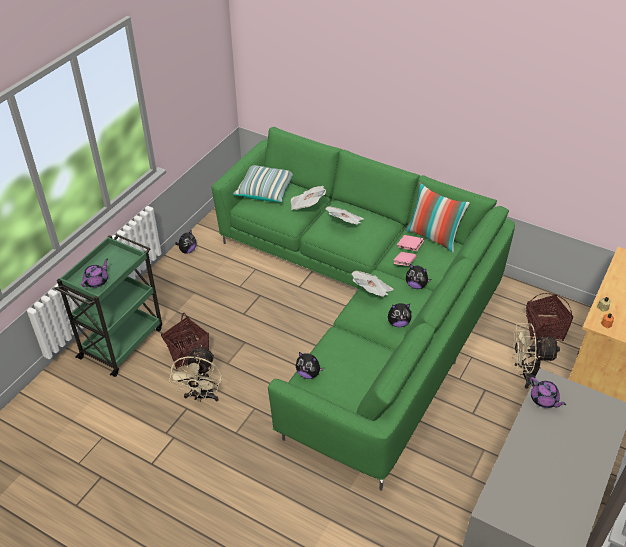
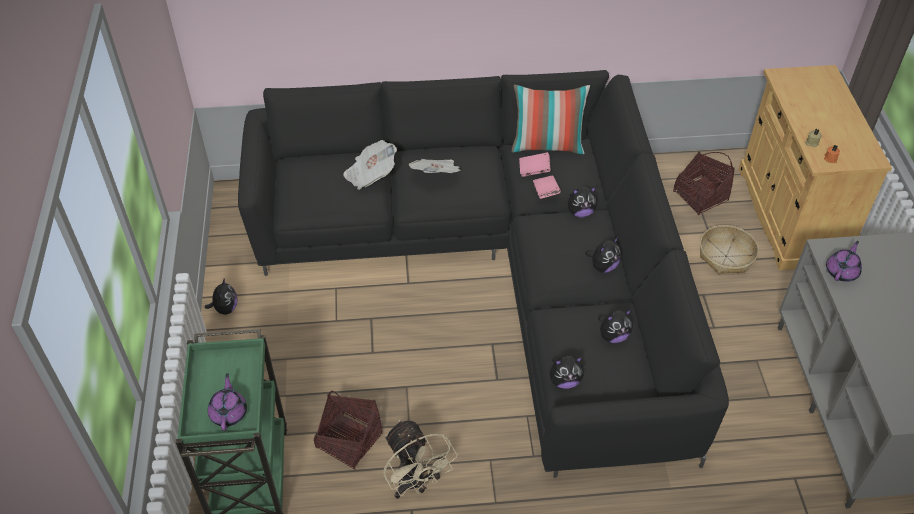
camera: 35 degrees left, 5 degrees up
(265, 190) = (300, 179): pillow -> none
(362, 306) = (501, 269): green sofa -> black sofa
(363, 365) = (613, 336): none -> plush toy
(372, 291) = (543, 244): newspaper -> none
(526, 375) = (726, 256): beige fan -> basket
(544, 400) = (842, 271): purple teapot -> purple teapot turned 75 degrees counterclockwise

